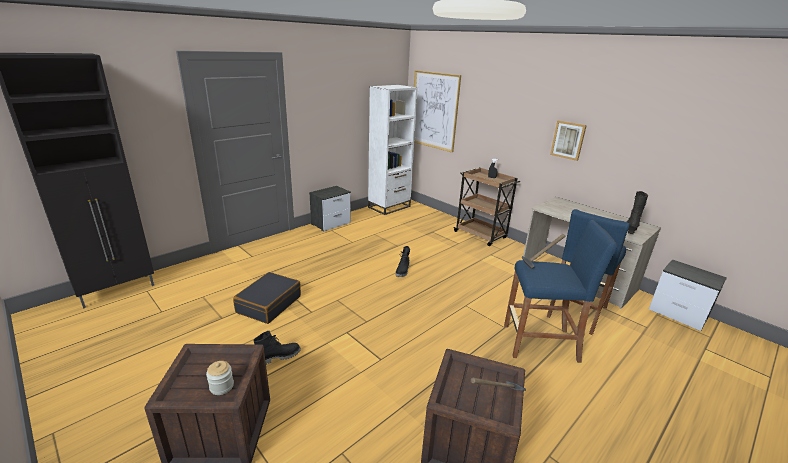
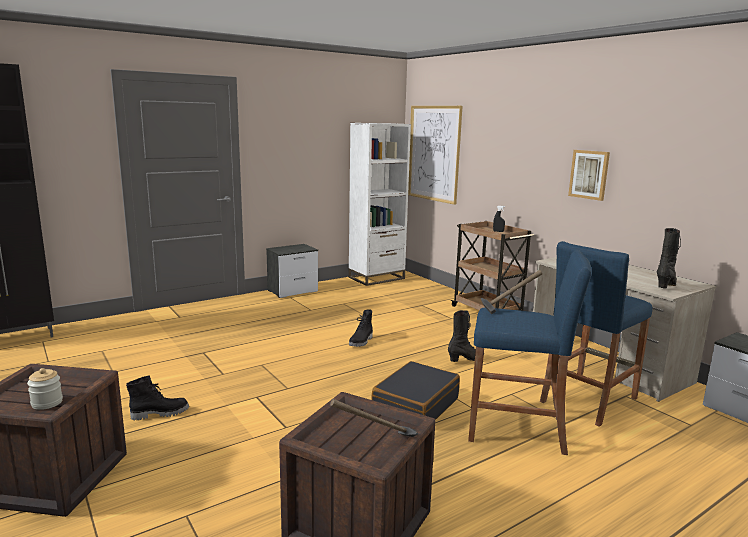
camera: 10 degrees right, 10 degrees down
(269, 304) = (175, 363): black suitcase -> black suitcase (415, 406)
(483, 282) = (466, 359): none -> black boot

